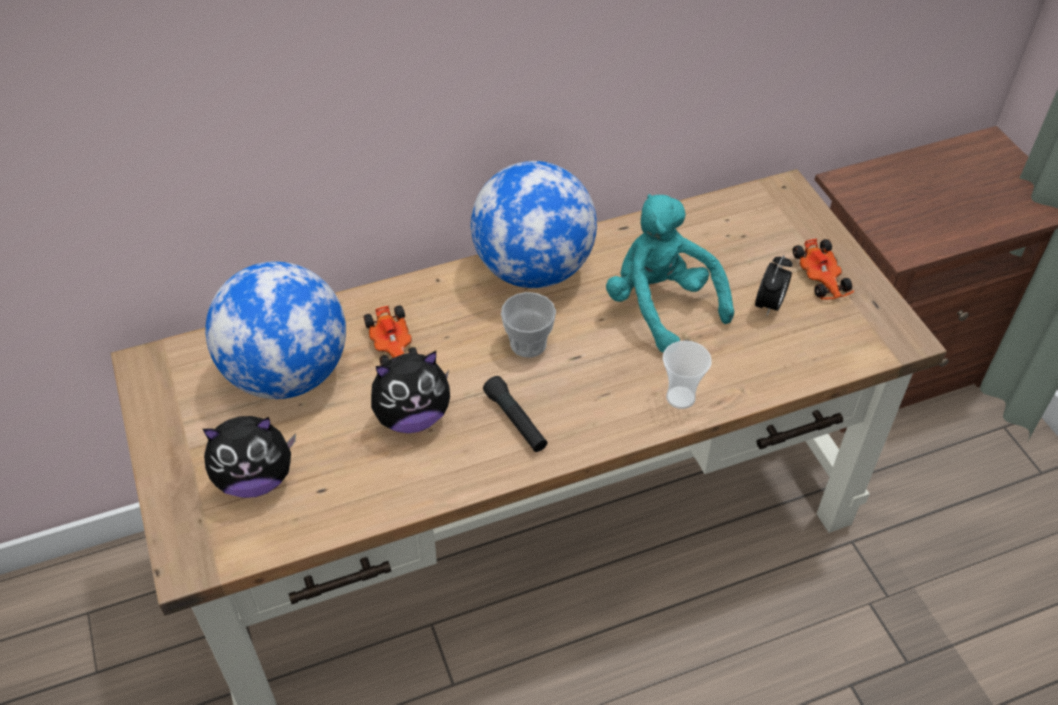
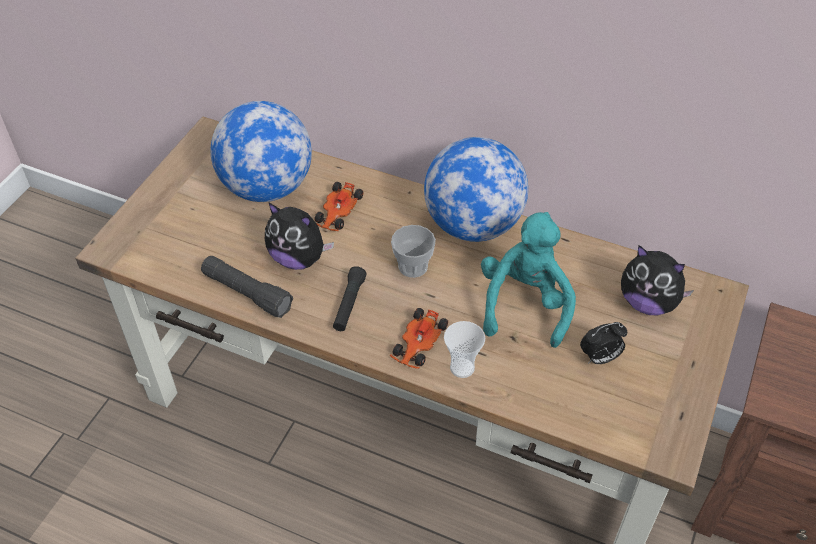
camera: 45 degrees right, 0 degrees up
(256, 479) = (186, 231): plush toy -> plush toy (648, 303)
(404, 488) = (247, 293): none -> black flashlight
(821, 276) = (665, 368): toy car -> toy car (418, 343)

